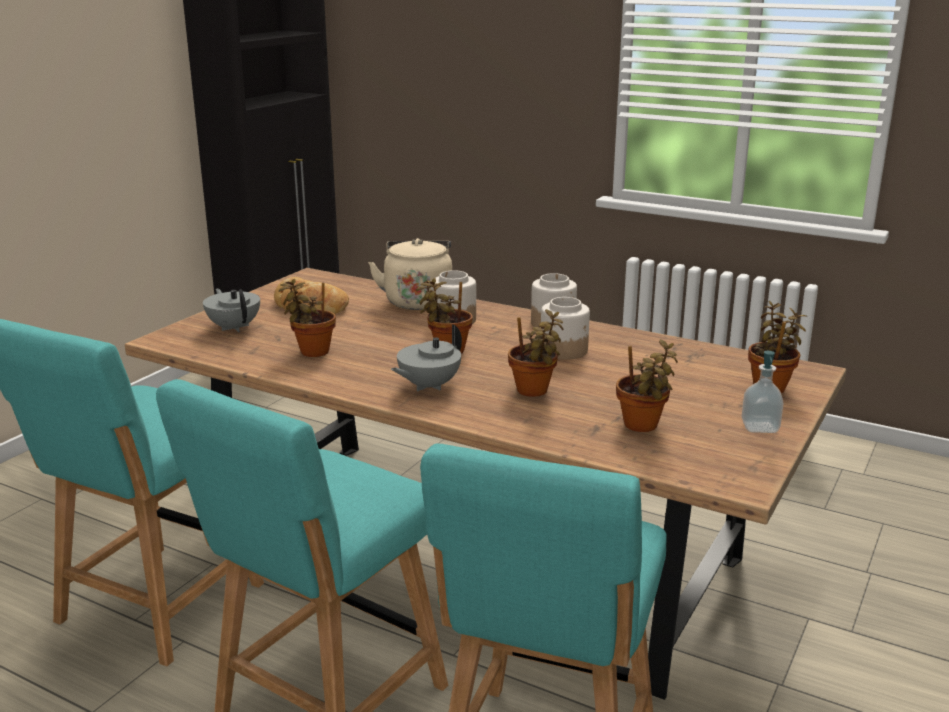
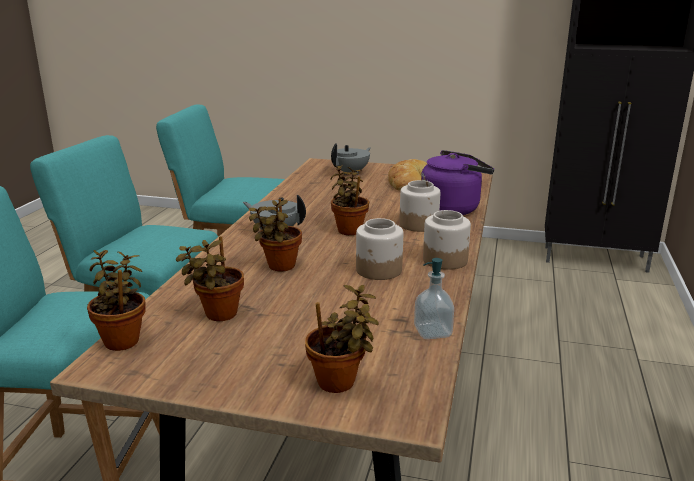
camera: 75 degrees right, 0 degrees up
(311, 351) = (322, 195): potted plant -> potted plant (123, 339)
(417, 301) = (453, 208): beige kettle -> purple kettle
(760, 427) = (227, 376): soap dispenser -> soap dispenser (432, 332)

